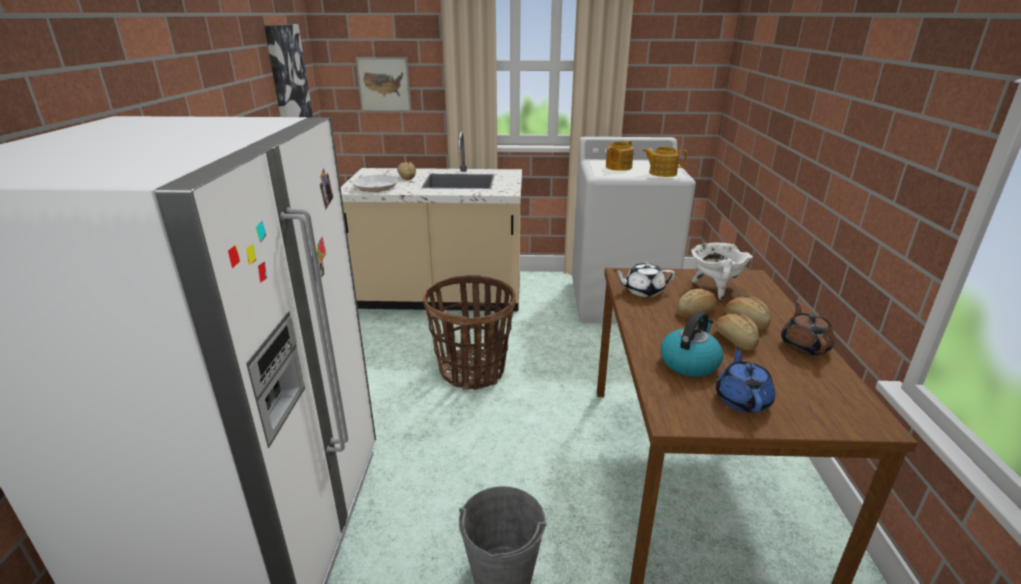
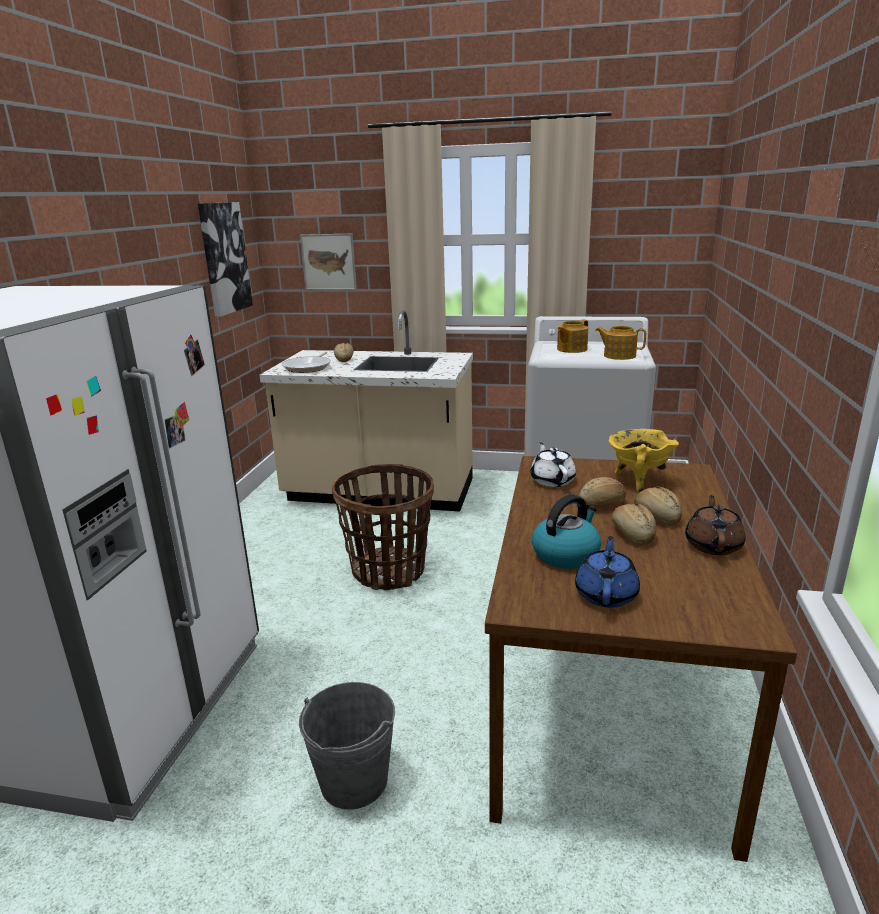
camera: 10 degrees right, 5 degrees down
(642, 291) = (552, 480): white teapot -> white teapot turned 75 degrees clockwise
(714, 288) = (638, 481): white cooking pot -> yellow cooking pot

